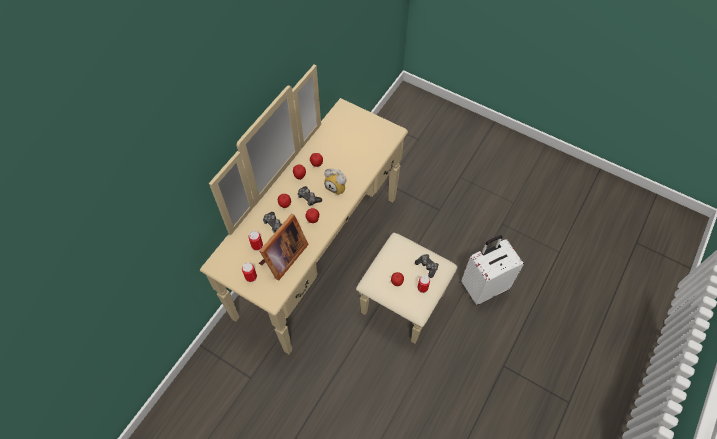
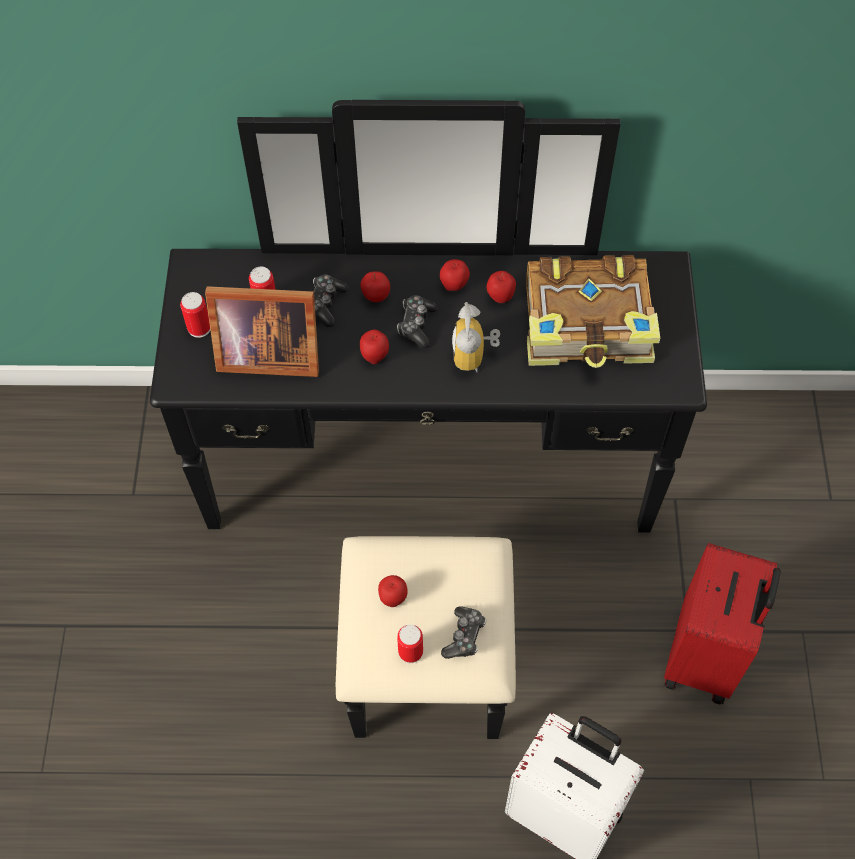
camera: 60 degrees right, 0 degrees up
(337, 265) = (431, 510): beige dresser -> black dresser
(350, 144) = (588, 326): none -> book
(451, 210) = (705, 656): none -> red suitcase

